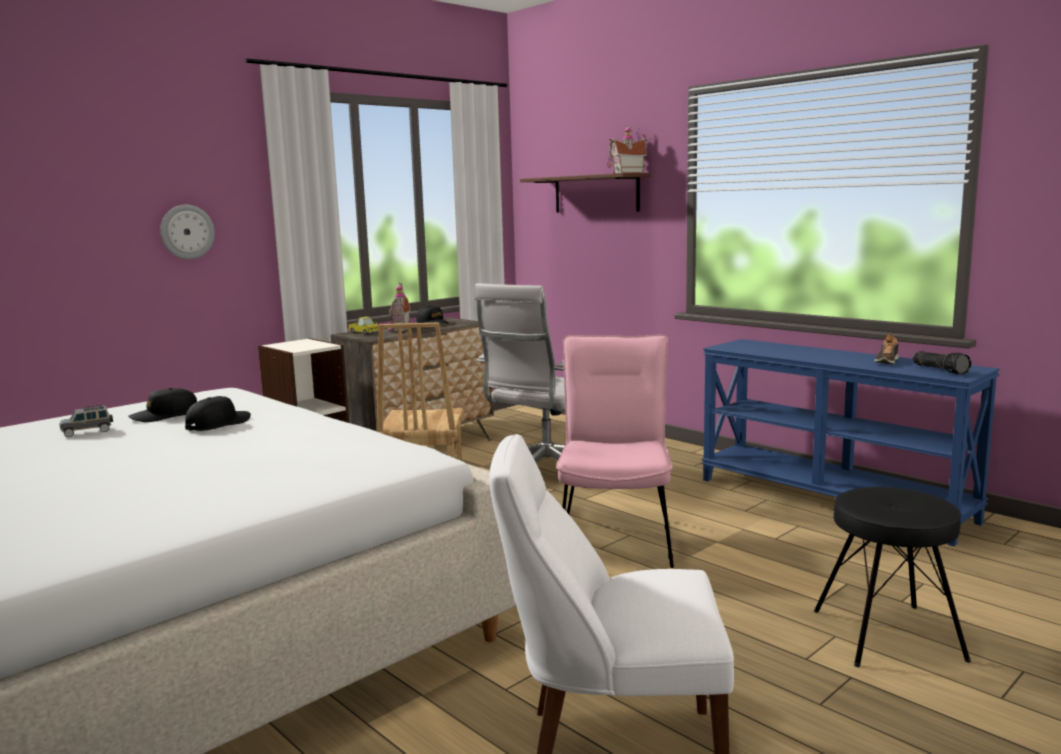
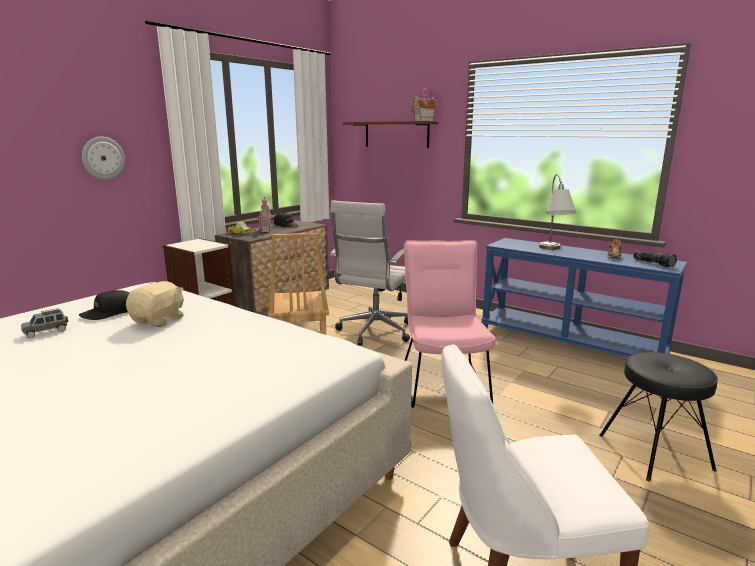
camera: 10 degrees left, 5 degrees up
(218, 424) = (159, 320): black cap -> beige plush toy
(799, 354) = (553, 250): none -> grey table lamp

